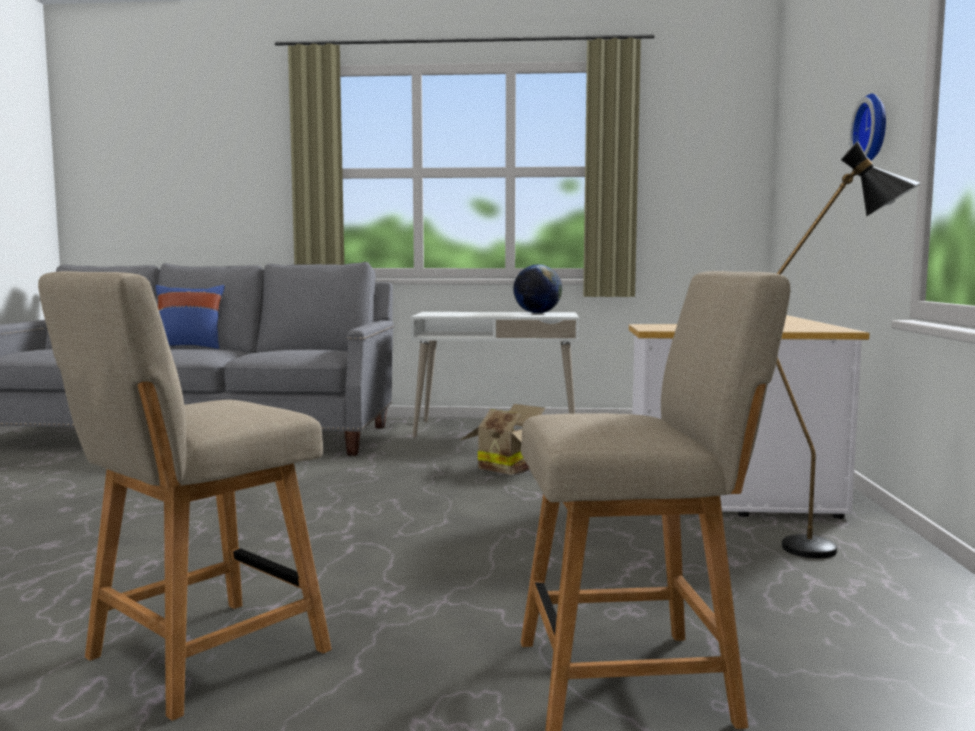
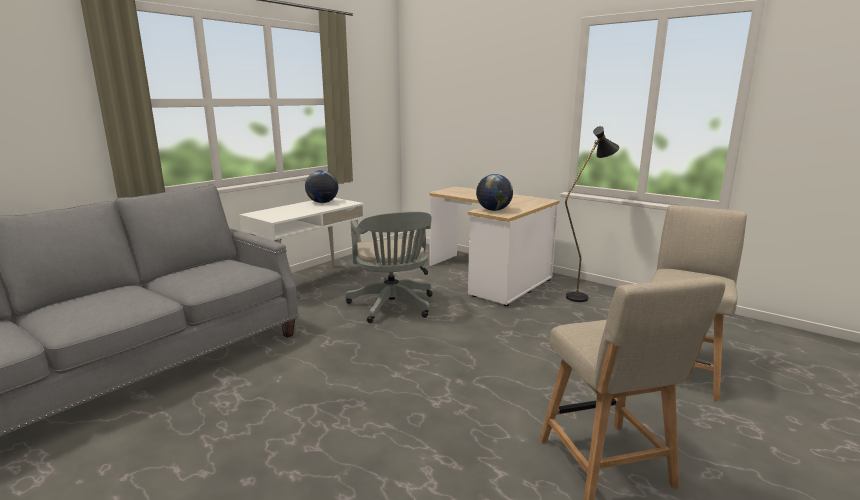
camera: 55 degrees left, 10 degrees up
(189, 347) = (76, 298): blue pillow -> none
(508, 468) = (393, 307): cardboard box -> grey office chair
(669, 326) = (493, 210): none -> globe
(874, 129) = (525, 102): wall clock -> none

